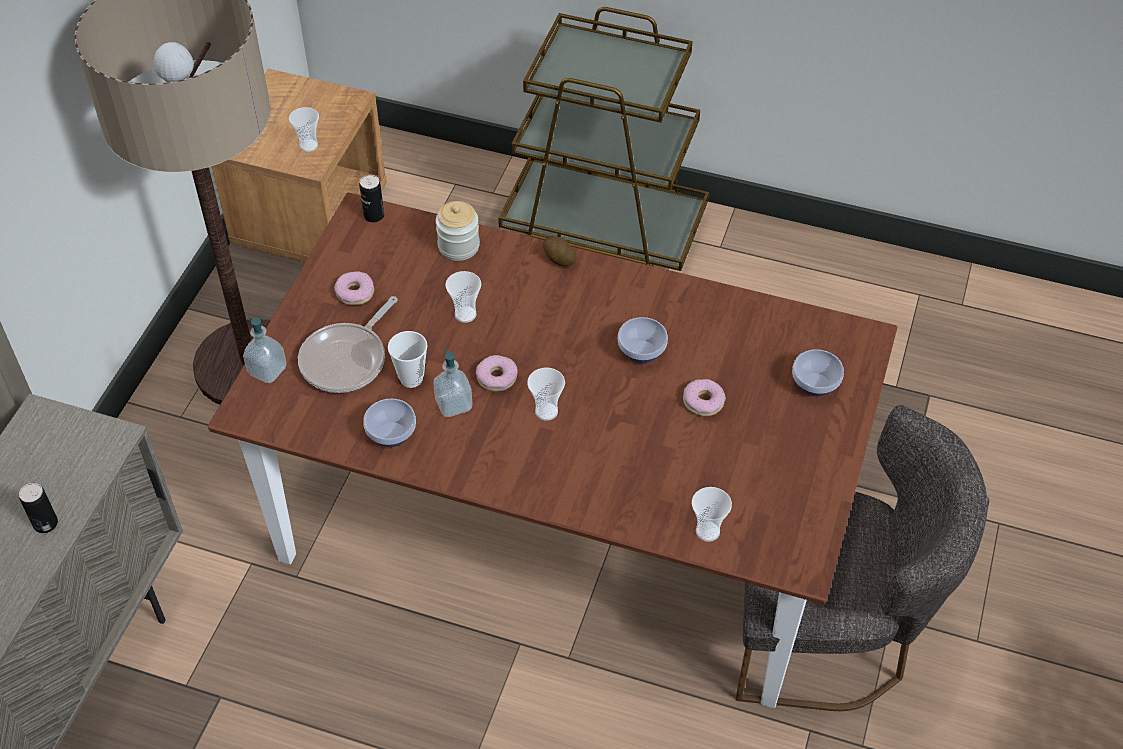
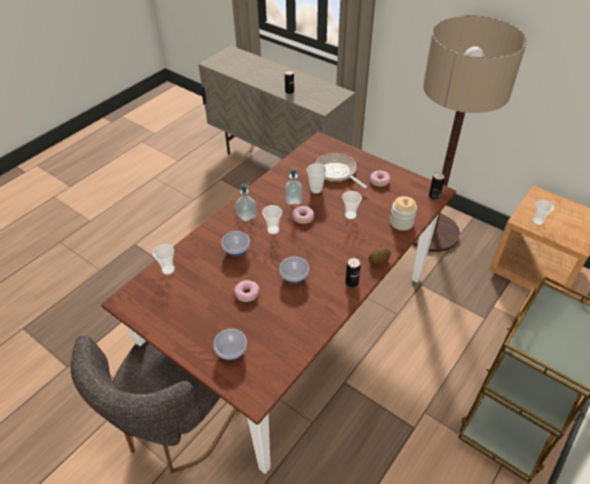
camera: 110 degrees right, 5 degrees down
(267, 370) = (341, 149): soap dispenser -> soap dispenser (246, 215)
(390, 434) = (286, 177): bowl -> bowl (237, 250)
(619, 281) = (352, 282): none -> can

